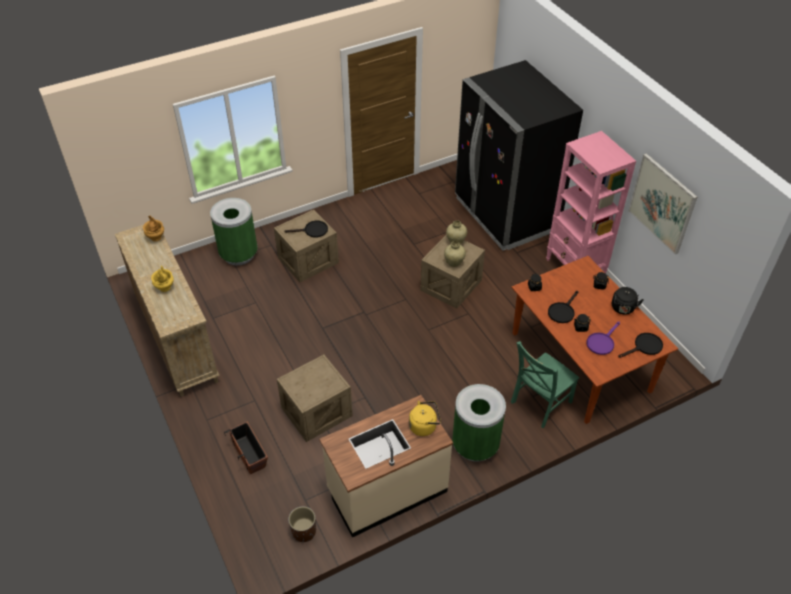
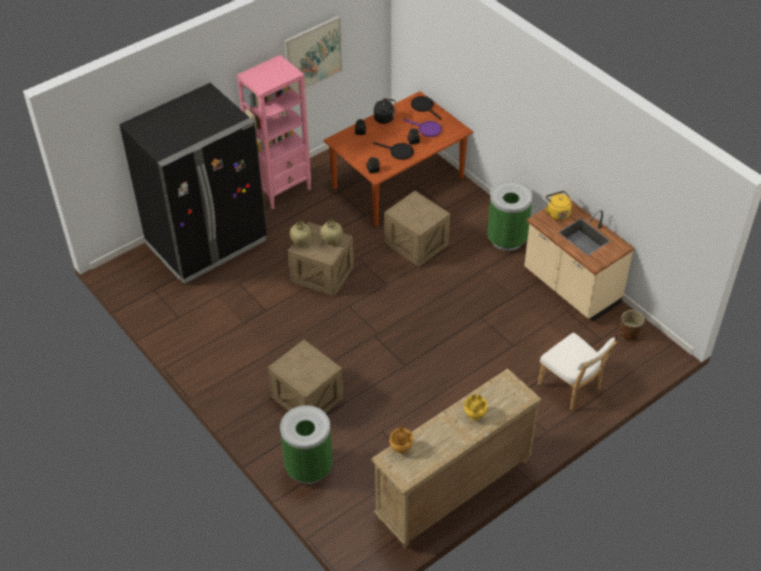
camera: 100 degrees left, 0 degrees up
(249, 454) = (571, 388): planter -> white chair
(312, 231) = (305, 360): black frying pan -> none
(316, 412) = (509, 349): crate -> crate (417, 244)
(539, 403) = (451, 204): green chair -> none

